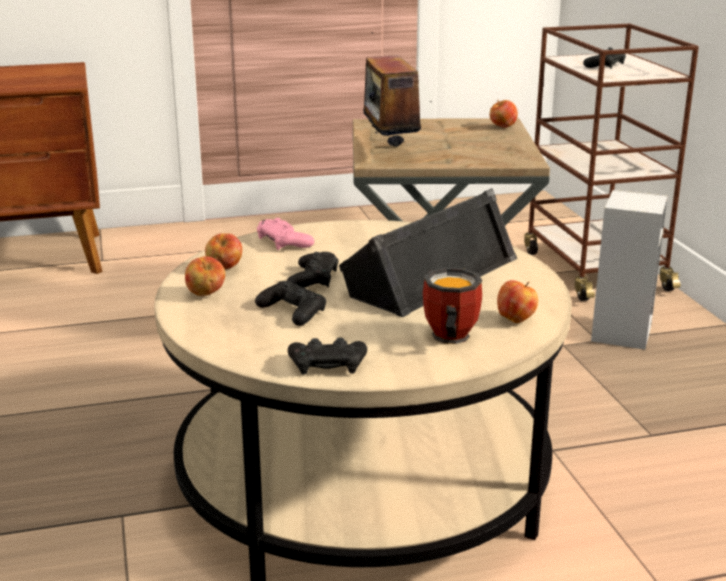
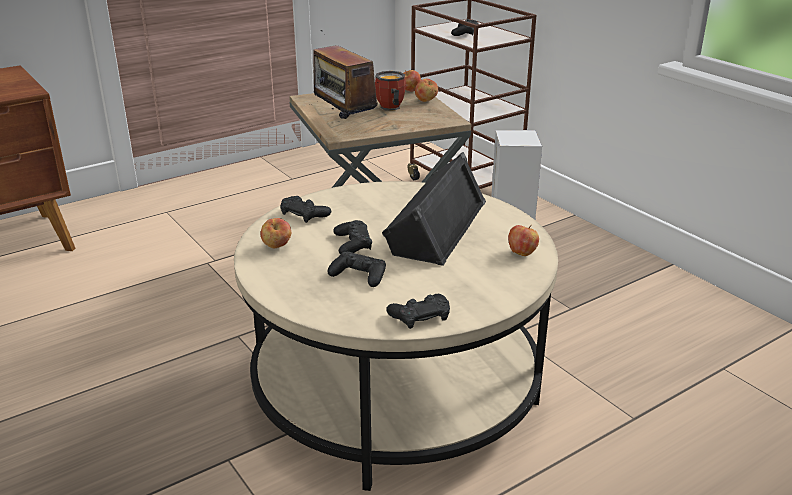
camera: 20 degrees left, 5 degrees up
(206, 294) = (280, 272): apple -> apple (426, 101)
(284, 242) = (304, 214): pink game controller -> black game controller
(447, 338) = (487, 278): mug -> mug (389, 108)

